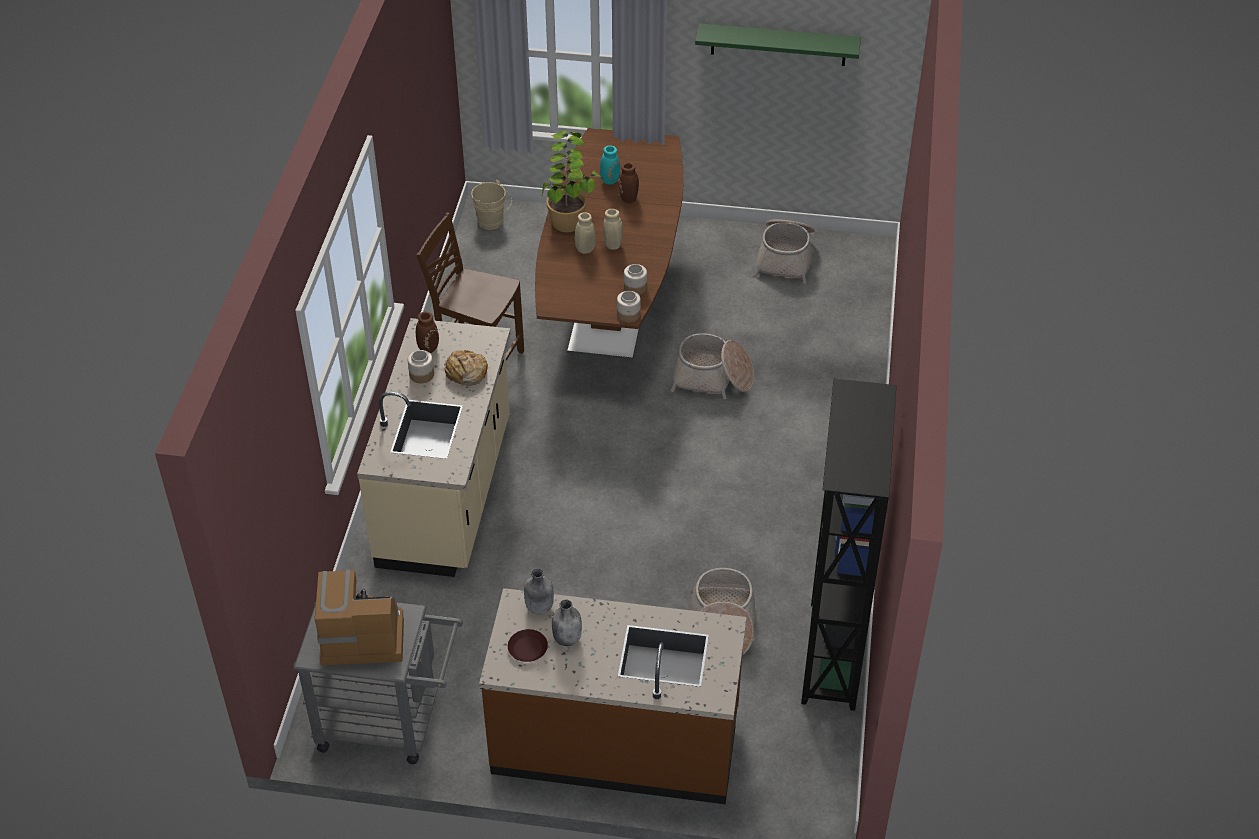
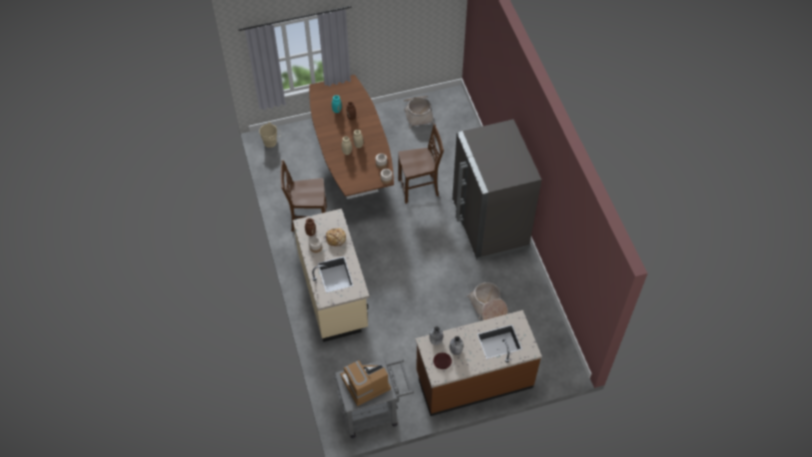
camera: 25 degrees left, 10 degrees up
(570, 212) = (328, 134): potted plant -> none
(713, 378) = (419, 188): basket -> brown chair
(778, 44) = (399, 21): green shelf -> none
(811, 484) = (489, 225): none -> grey fridge
(831, 656) = (539, 303): black bookcase -> none

